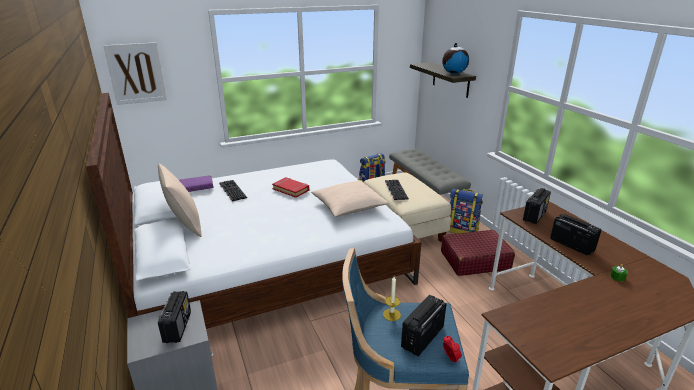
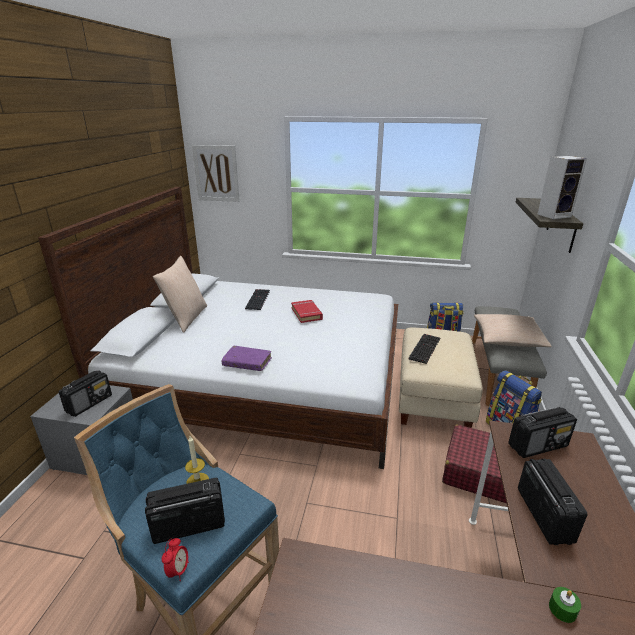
camera: 35 degrees right, 0 degrees up
(197, 187) = (235, 289): purple book -> purple book (247, 363)
(348, 206) = (339, 348): beige pillow -> beige pillow (508, 338)
(454, 73) = (554, 215): globe -> speaker

